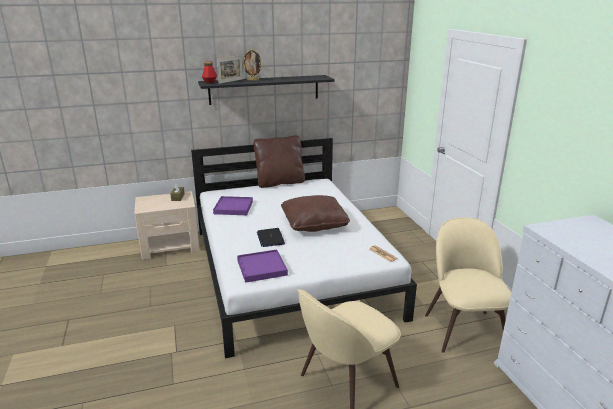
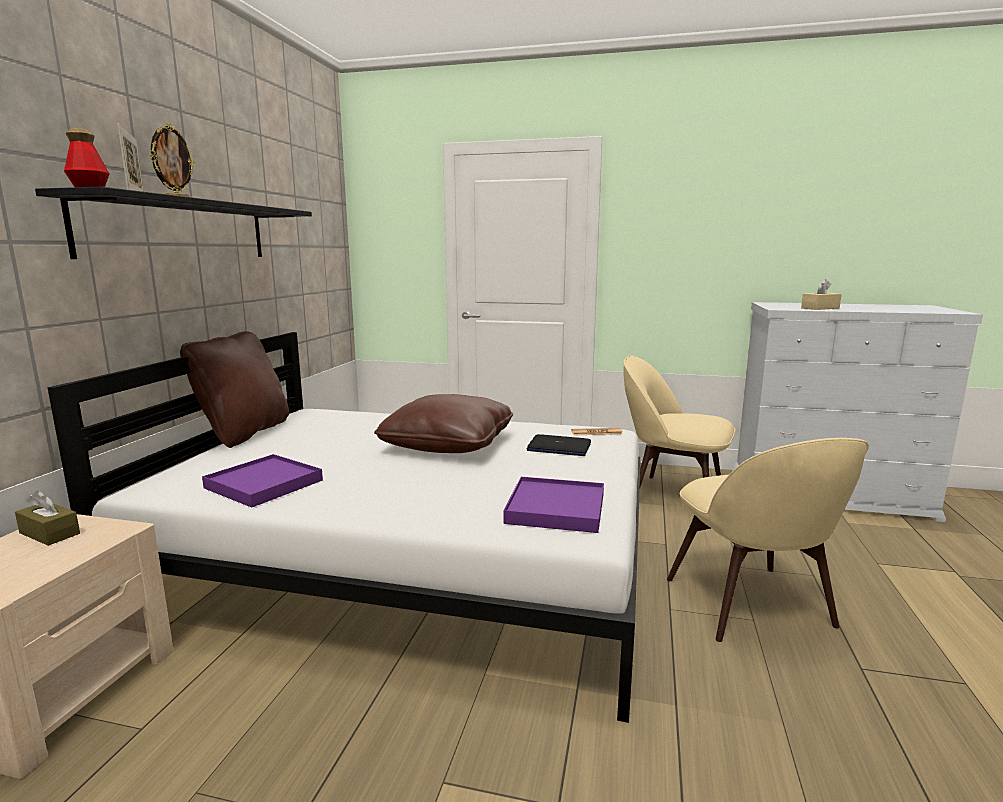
camera: 60 degrees left, 10 degrees down
(270, 238) = (451, 481): laptop -> laptop (558, 447)
(579, 243) = (820, 308): none -> beige tissue box

